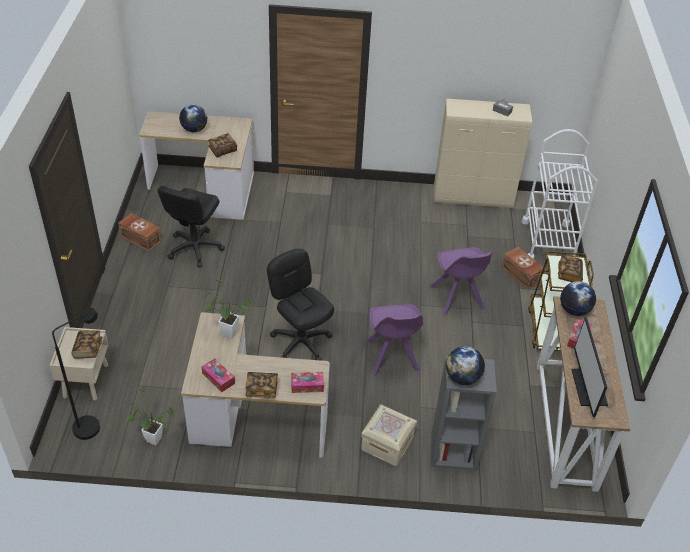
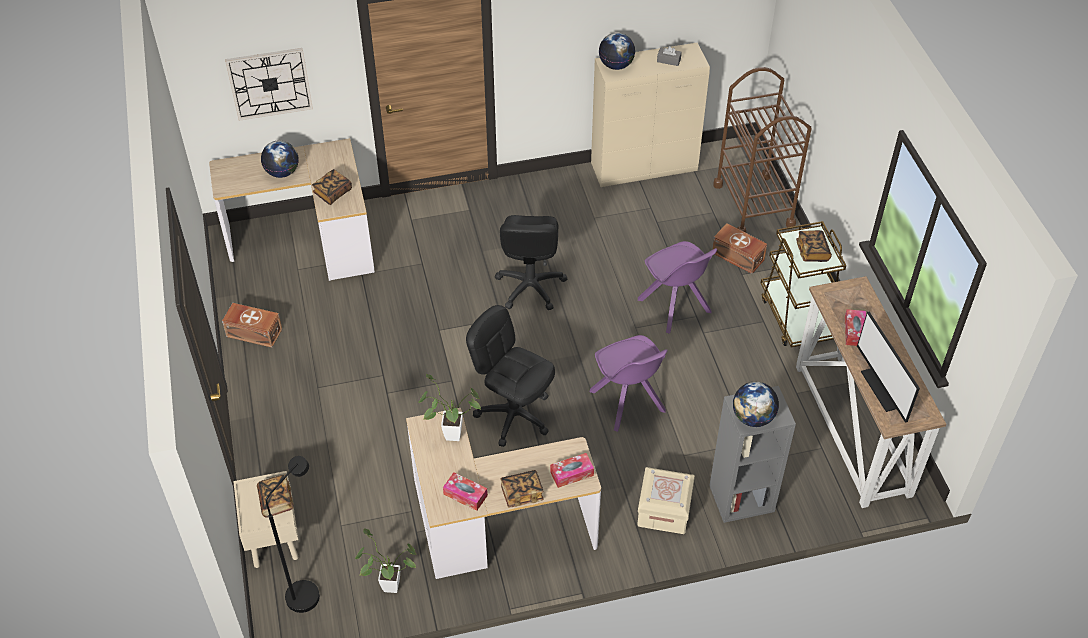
camera: 15 degrees left, 5 degrees up
(194, 248) = (329, 327): black office chair -> black office chair (530, 287)
(198, 61) = (269, 83): none -> wall clock
(548, 242) = (753, 205): white cart -> brown cart
(574, 310) = (838, 298): globe -> globe (616, 65)

